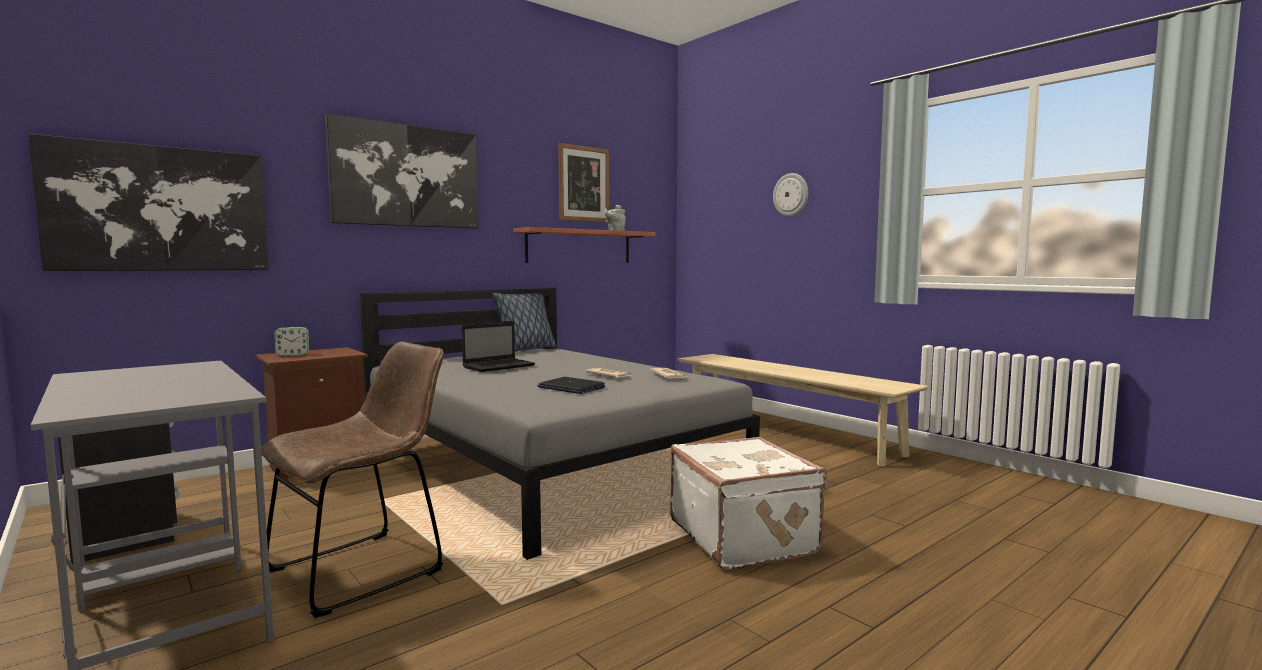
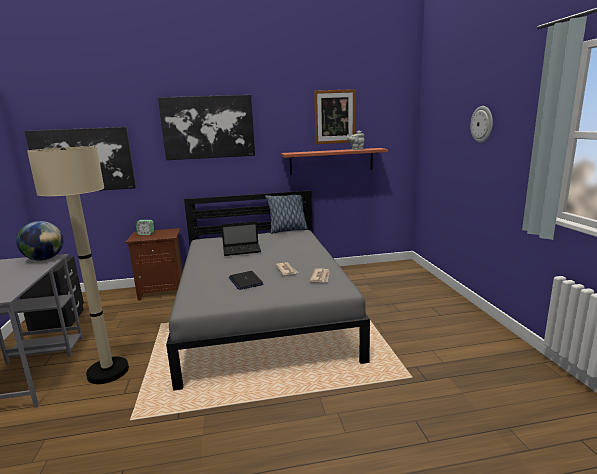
camera: 30 degrees right, 10 degrees up
(184, 366) = (44, 259): none -> globe
(364, 568) = (108, 372): brown chair -> beige floor lamp
(744, 537) = (302, 412): white suitcase -> none
(785, 433) = (446, 316): beige bench -> none

